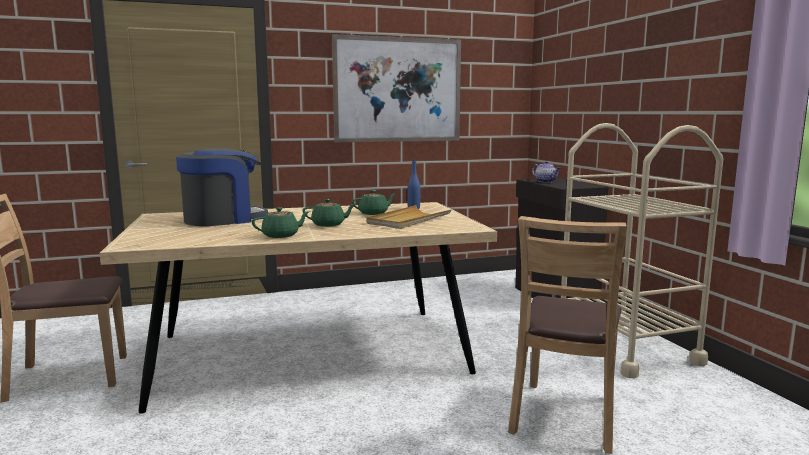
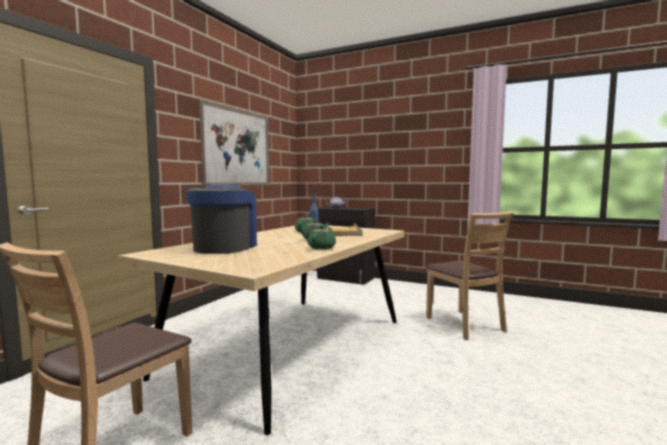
camera: 45 degrees left, 5 degrees down
(625, 347) = (419, 291): beige cart -> none

